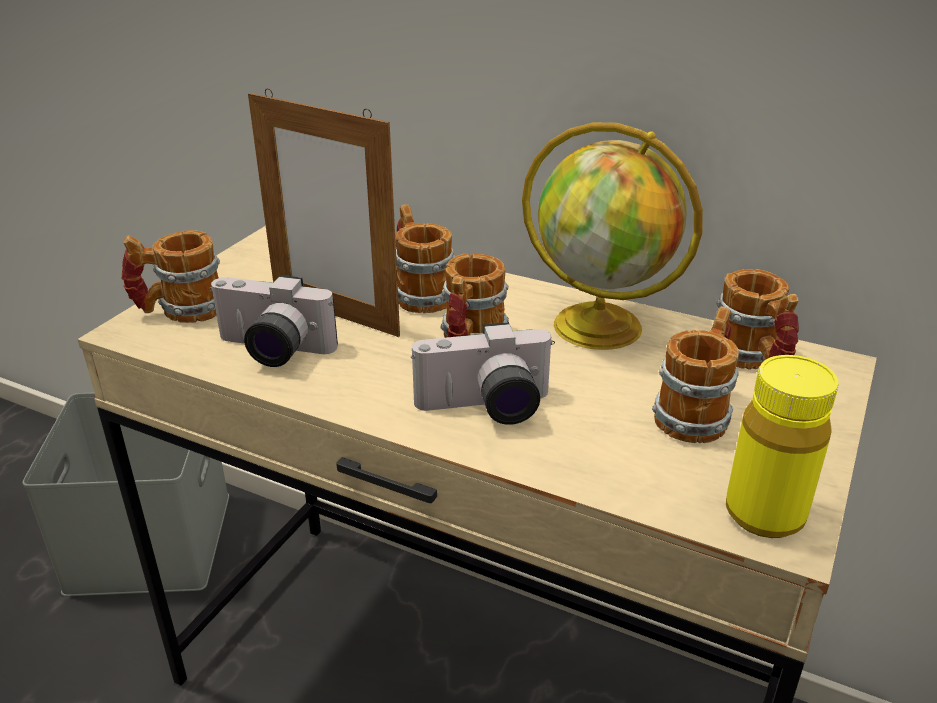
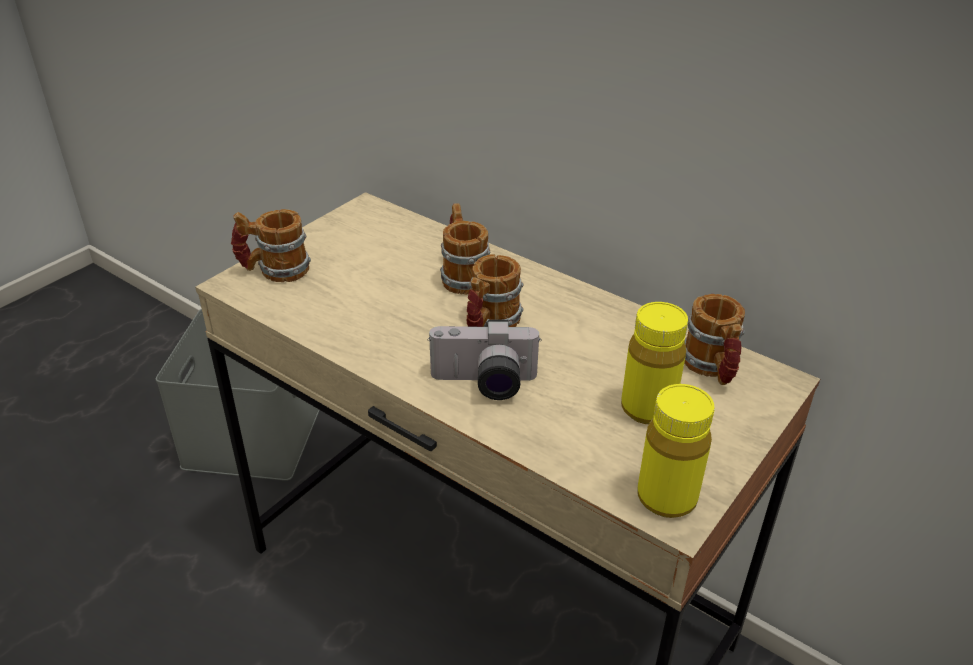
camera: 10 degrees right, 5 degrees up
(270, 351) = (334, 314): camera -> none
(335, 314) = (391, 287): picture frame -> none
(600, 327) = (599, 323): globe -> none
(696, 413) = (647, 408): mug -> yellow bottle

